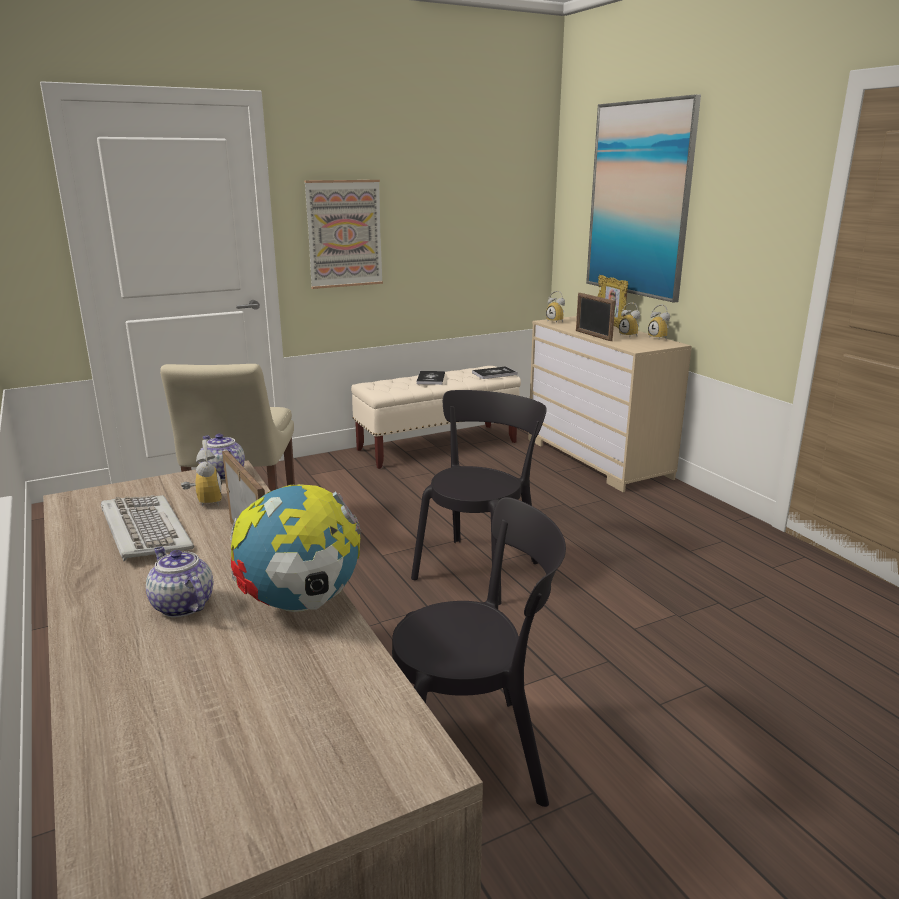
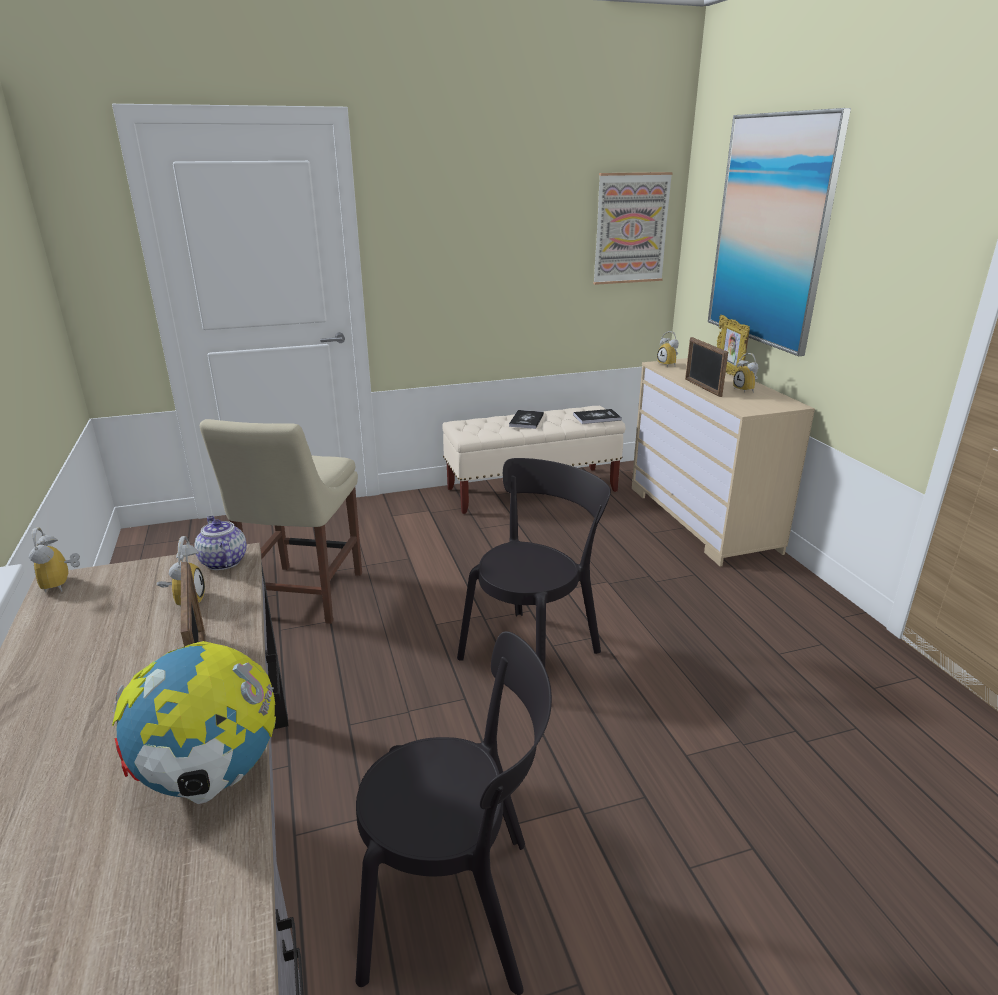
camera: 10 degrees right, 5 degrees up
(144, 531) = (105, 638): keyboard -> none
(181, 605) = (85, 760): teapot -> none
(344, 234) = (438, 262): picture -> picture (631, 228)
(660, 338) = (780, 395): alarm clock -> alarm clock (62, 584)

